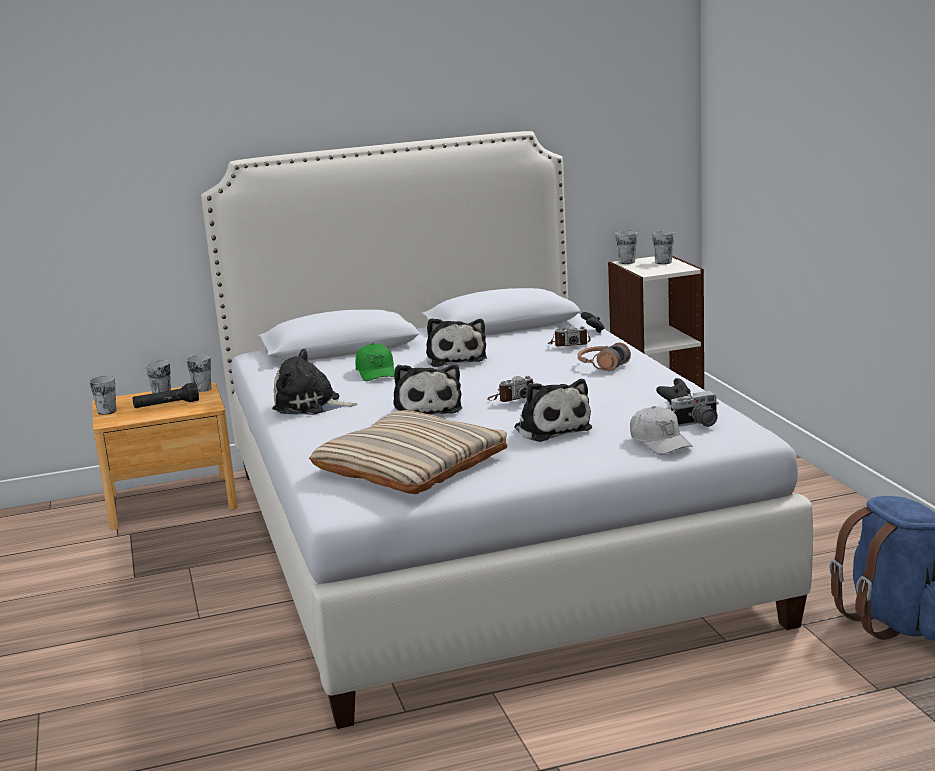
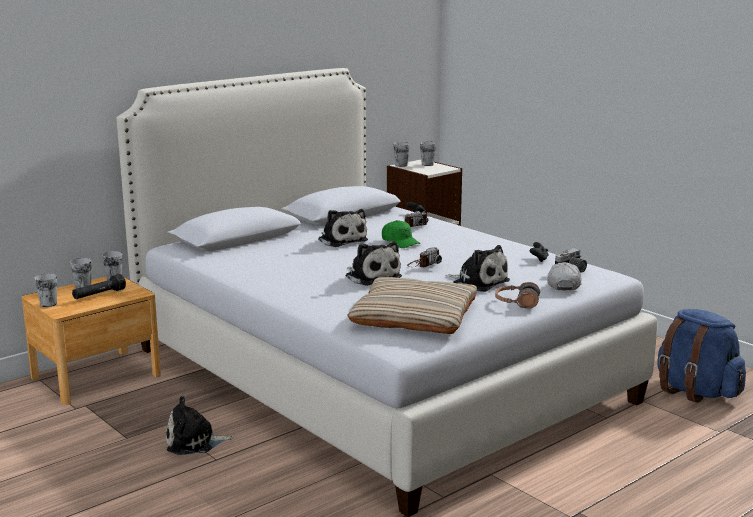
camera: 25 degrees left, 0 degrees up
(310, 405) = (275, 281): plush toy -> plush toy (194, 442)
(376, 372) = (294, 254): green cap -> green cap (400, 242)
(603, 365) = (456, 238): headphones -> headphones (516, 303)
(660, 442) = (563, 284): white cap -> white cap turned 120 degrees counterclockwise

